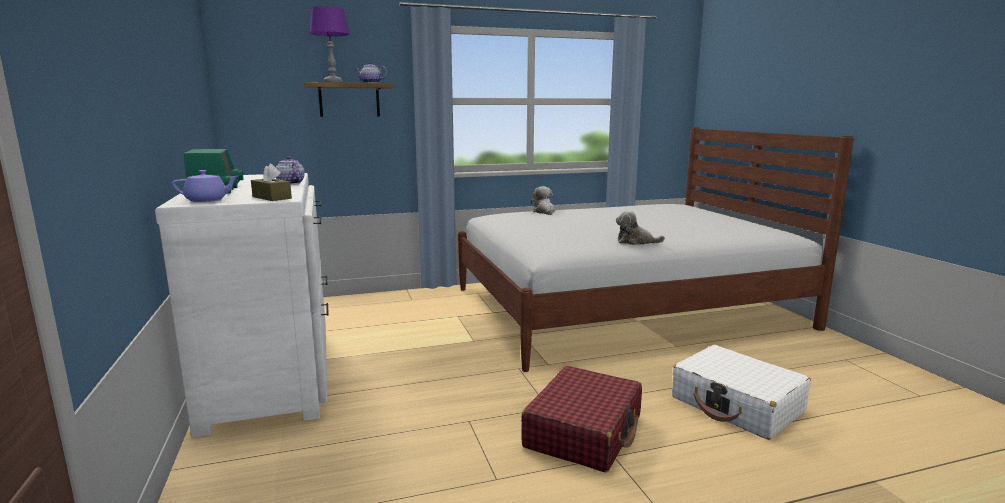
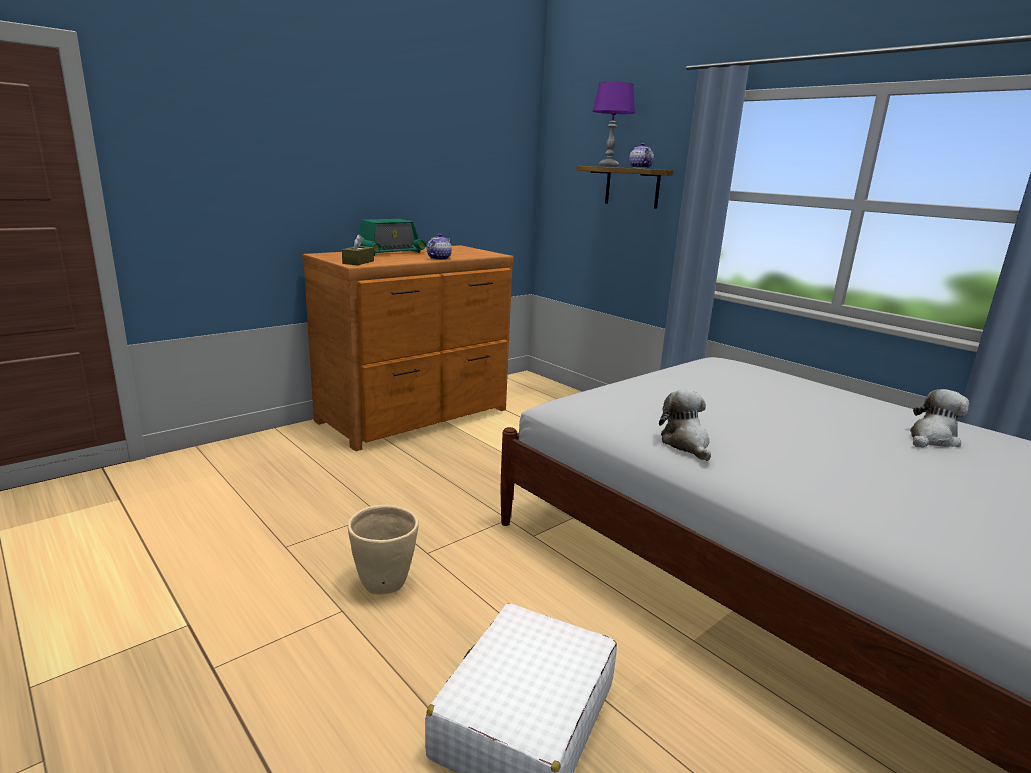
camera: 65 degrees right, 5 degrees up
(207, 200) = (337, 256): purple teapot -> none
(272, 373) = (416, 416): white dresser -> brown dresser
(544, 212) = (782, 378): plush toy -> plush toy (931, 439)
(584, 432) = (385, 584): red suitcase -> beige planter

